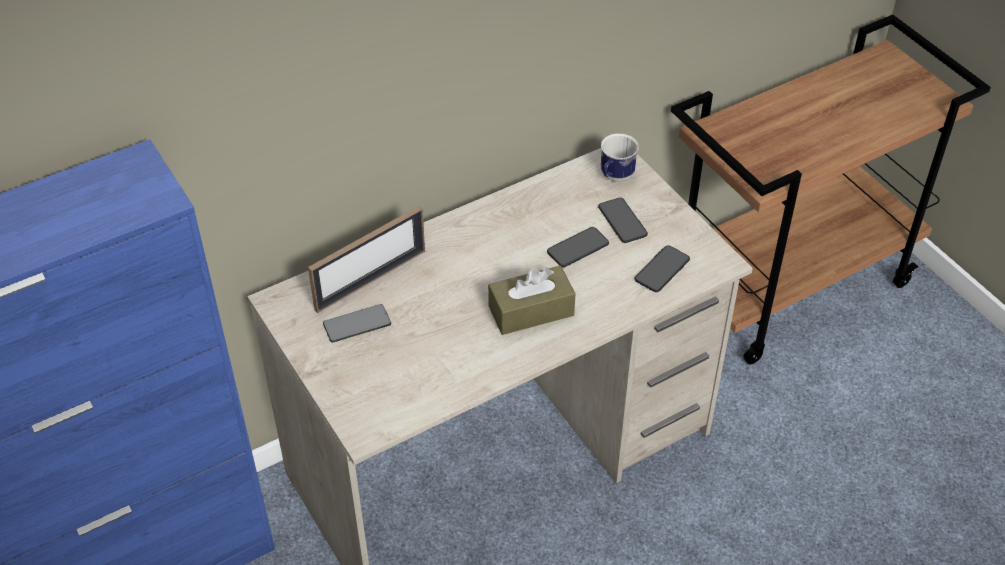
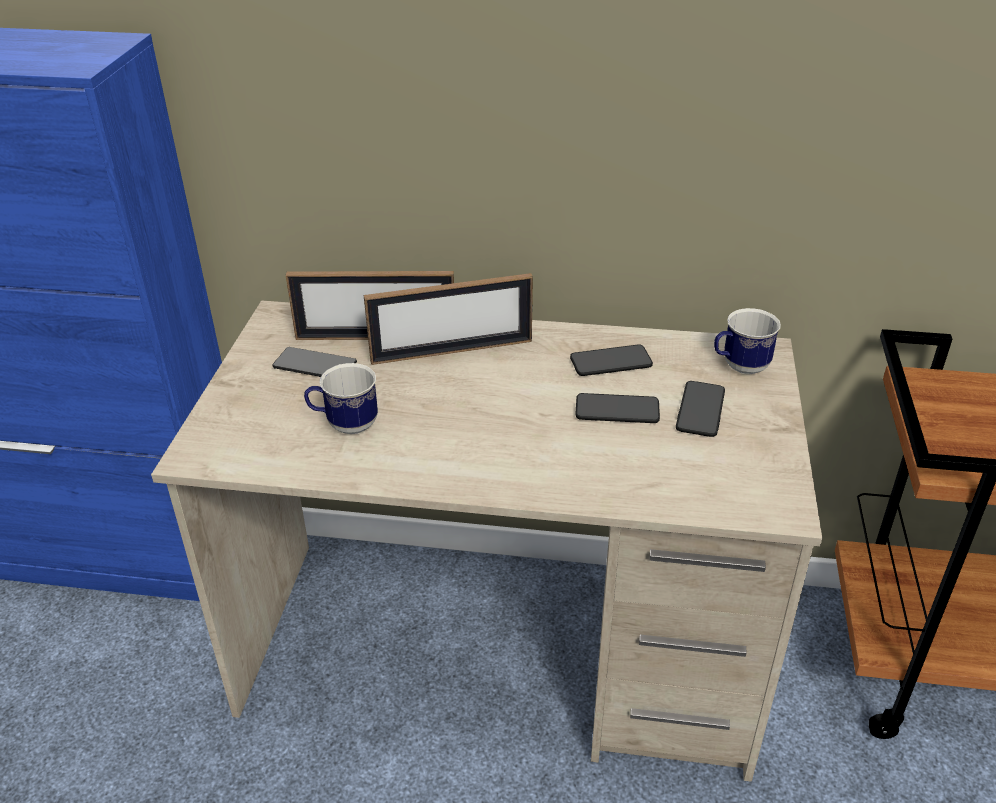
camera: 40 degrees right, 10 degrees down
(432, 354) = (345, 425): none -> mug
(433, 262) = (452, 351): none -> picture frame
(531, 311) = (492, 440): brown tissue box -> none
(662, 270) = (694, 479): phone -> phone (611, 362)

